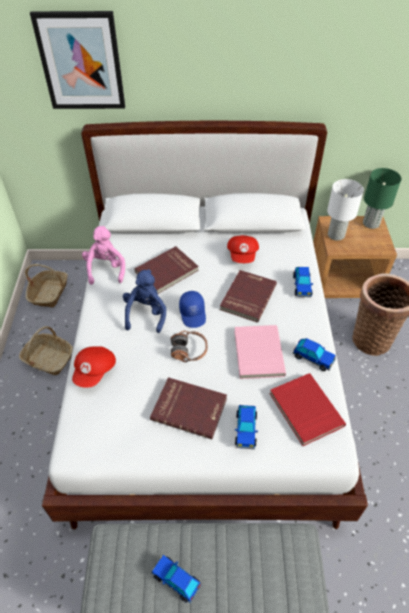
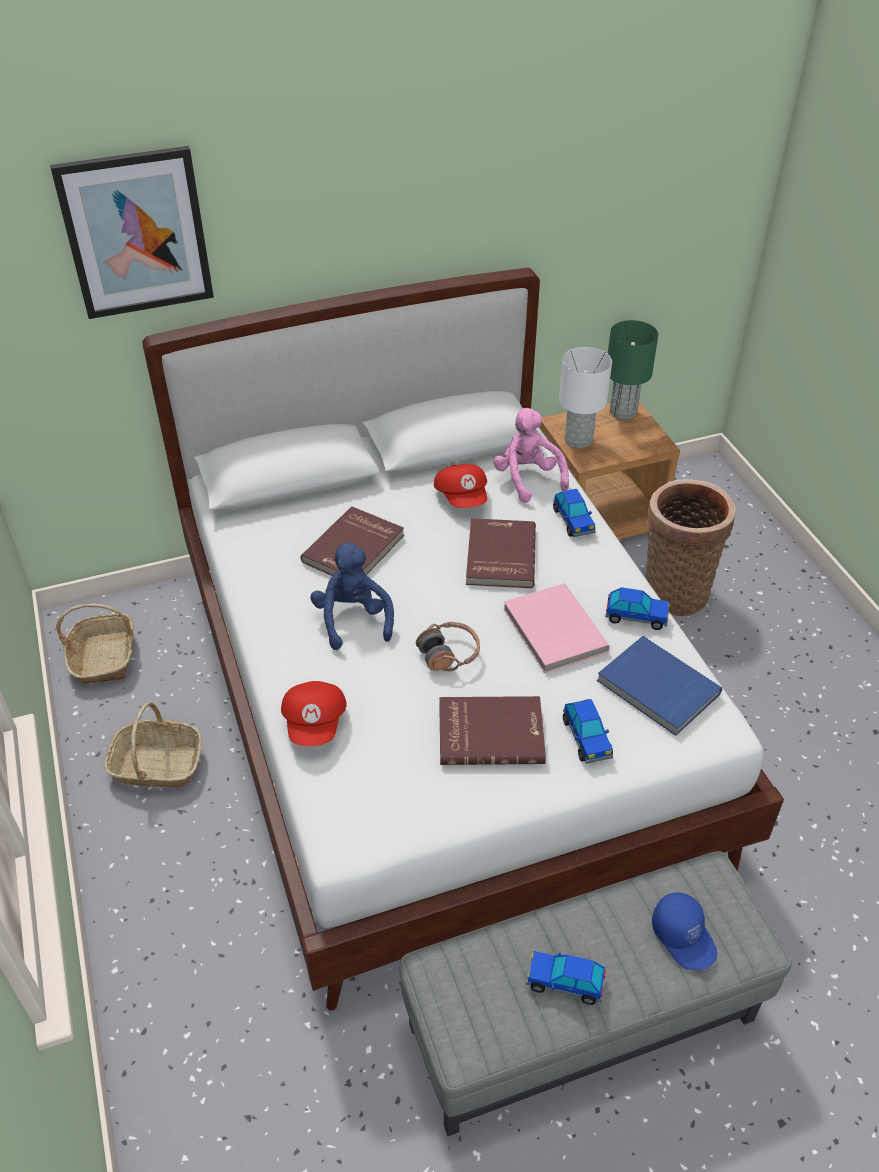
camera: 20 degrees left, 5 degrees down
(106, 269) = (249, 569): pink plush toy -> pink plush toy (527, 479)
(193, 313) = (428, 600): blue cap -> blue cap (684, 936)
(304, 410) = (656, 688): red book -> blue book

